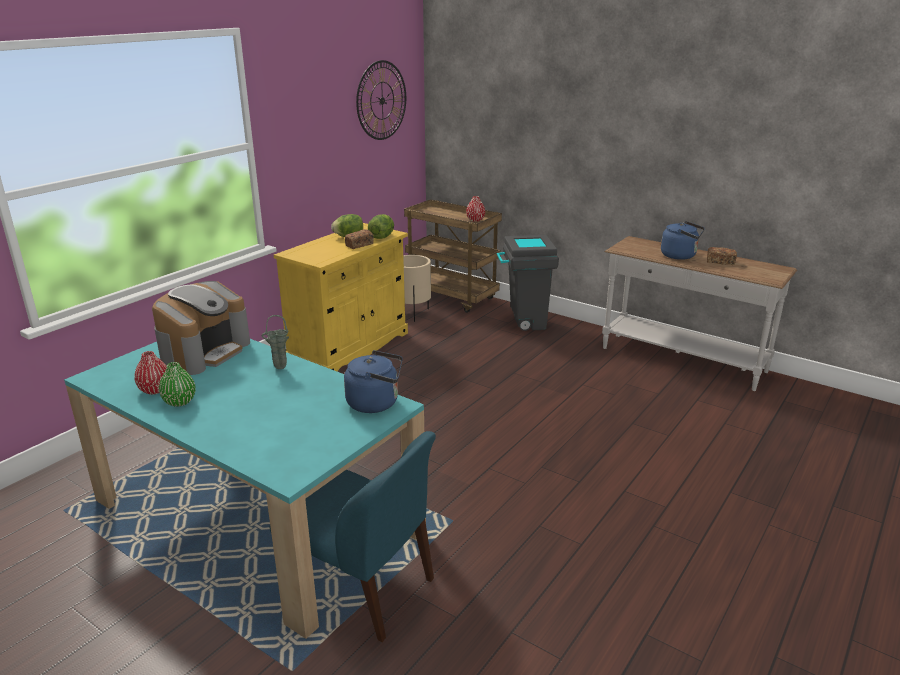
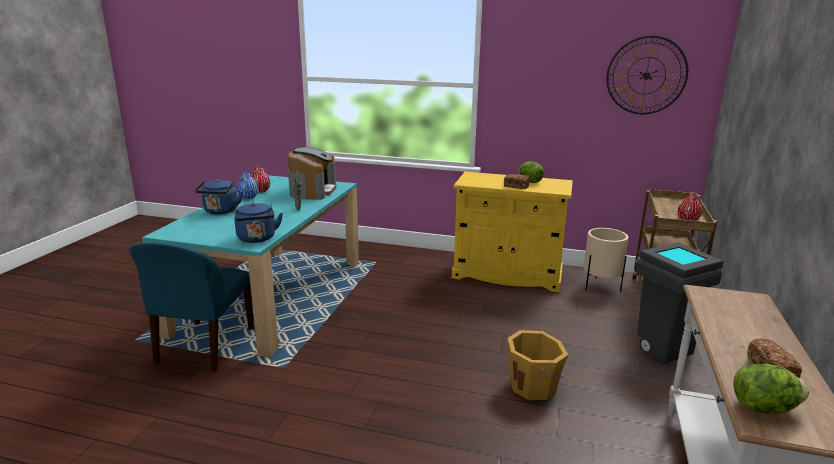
camera: 70 degrees right, 5 degrees down
(180, 402) = (248, 197): green vase -> blue vase
(205, 352) = (313, 190): coffee machine -> coffee machine turned 90 degrees counterclockwise
(382, 237) = (545, 189): lettuce -> lettuce (763, 408)
(551, 386) = (533, 386): none -> orange bucket
(680, 256) = (743, 335): blue kettle -> blue kettle (221, 211)

